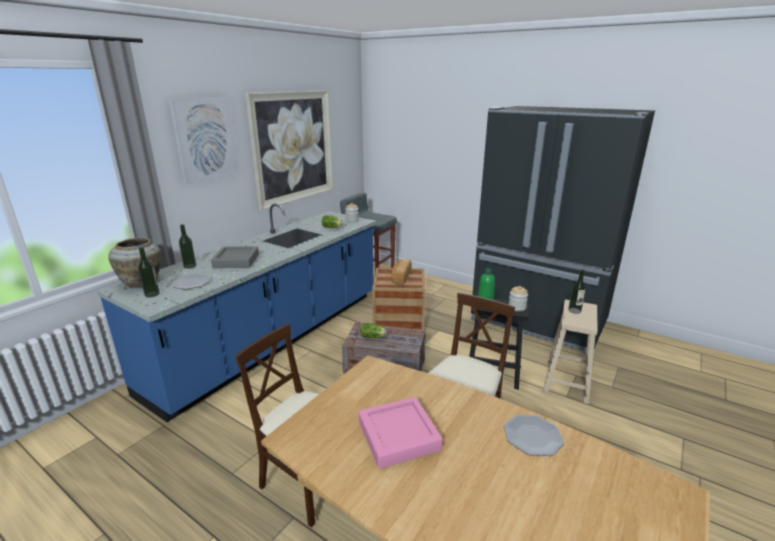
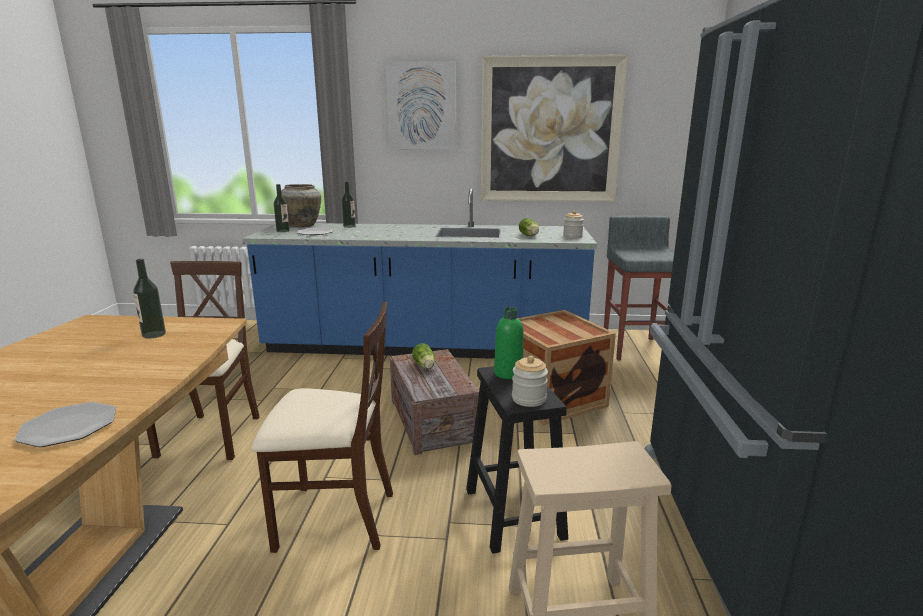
camera: 60 degrees right, 5 degrees down
(236, 261) = (378, 232): grey tray -> none
(398, 436) = (83, 357): pink tray -> none
(400, 278) = (560, 328): bread -> none
(574, 310) = (596, 458): bottle -> bottle (154, 334)

